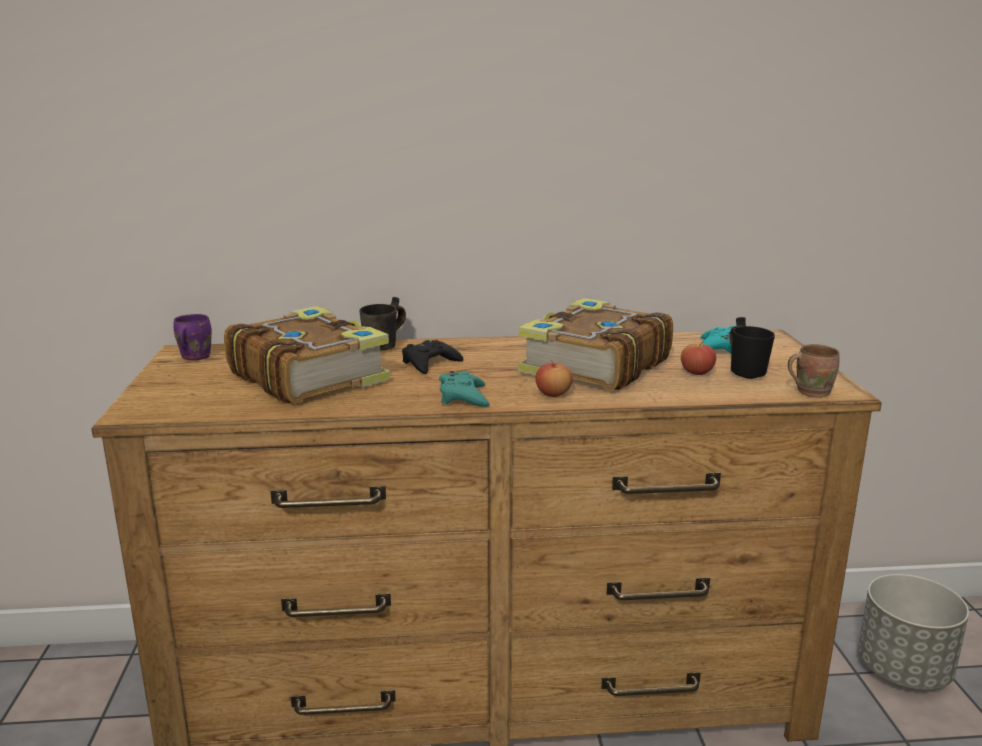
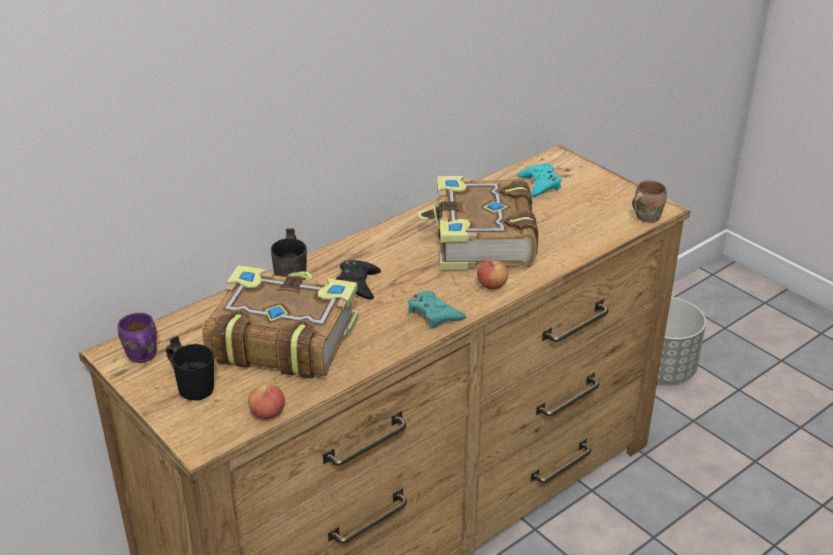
camera: 35 degrees left, 15 degrees up
(697, 372) = (557, 222): apple -> apple (267, 413)
(748, 371) = (587, 207): black mug -> black mug (195, 385)

